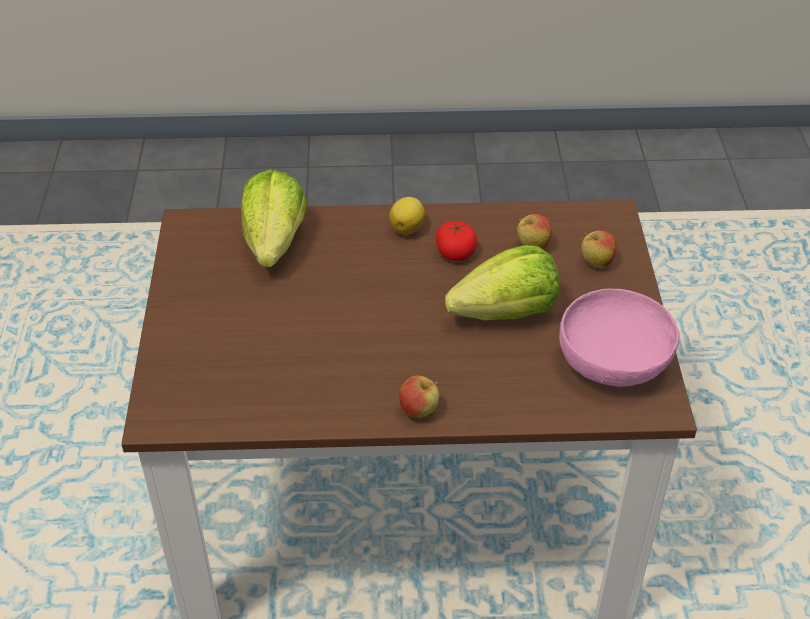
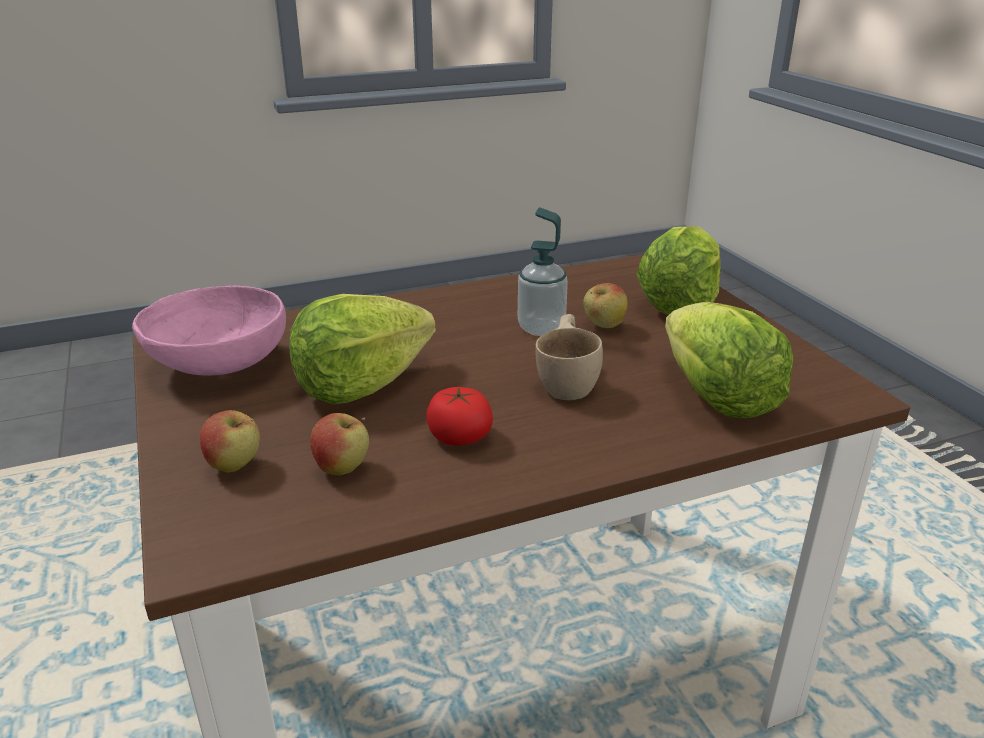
camera: 160 degrees right, 15 degrees down
(198, 345) = (680, 303): none -> lettuce
(341, 342) = (541, 328): none -> soap dispenser
(359, 279) = (569, 381): none -> beige cup
(407, 228) = (551, 453): lemon -> none
(419, 411) = (427, 300): apple -> apple (603, 326)

